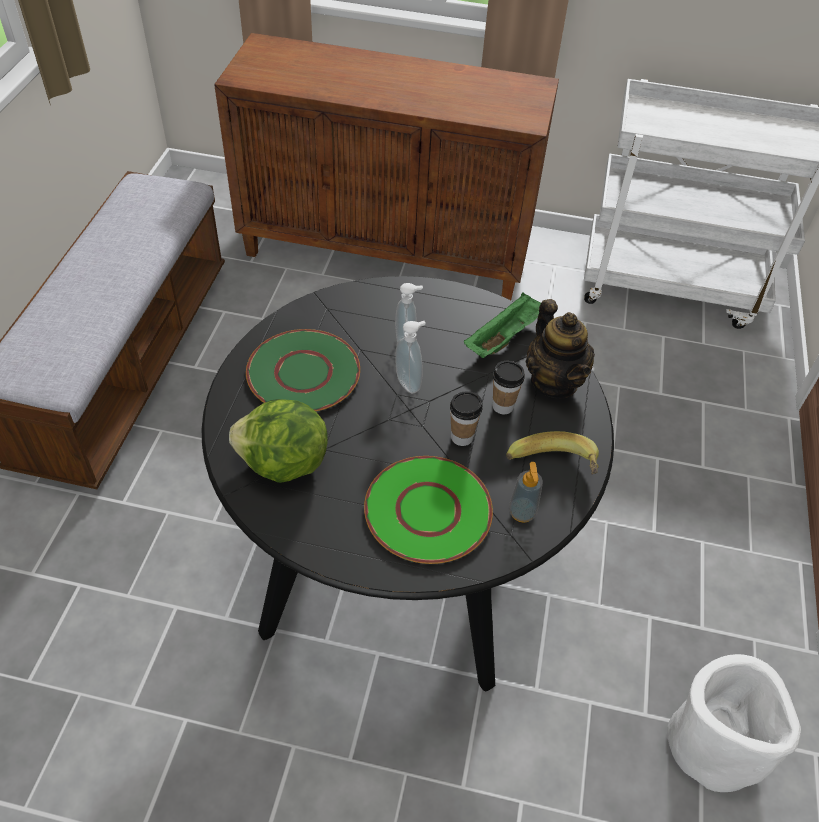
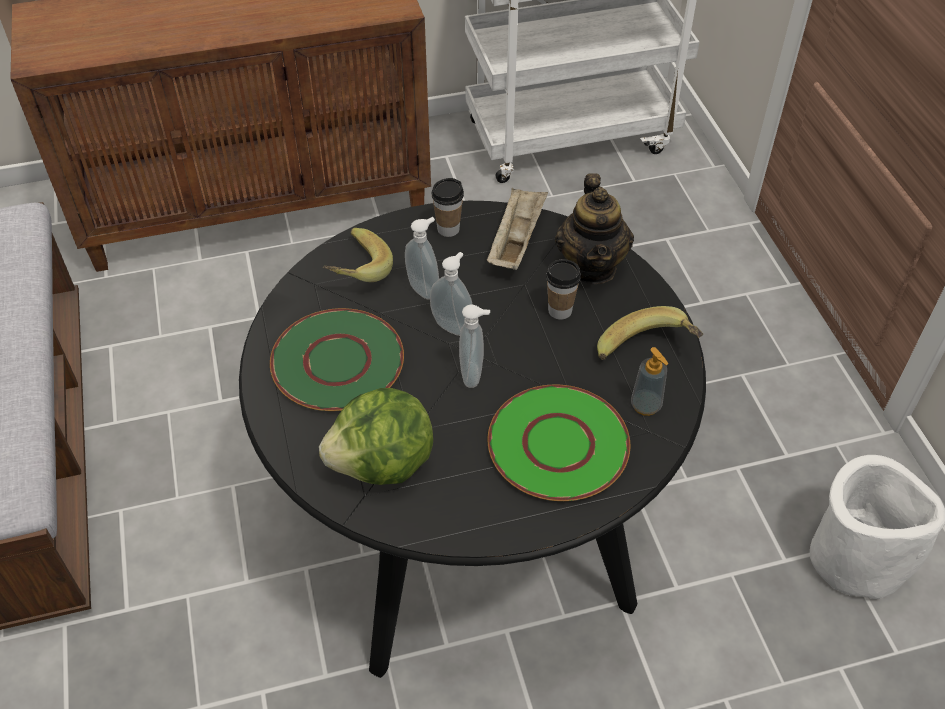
camera: 25 degrees left, 0 degrees up
(362, 310) = (354, 271): none -> banana
(399, 427) = (474, 374): none -> soap dispenser
(462, 437) = (541, 358): cup -> cup (448, 229)
(505, 337) = (516, 241): green tray -> beige tray
(554, 381) = (591, 266): teapot -> teapot turned 45 degrees clockwise

